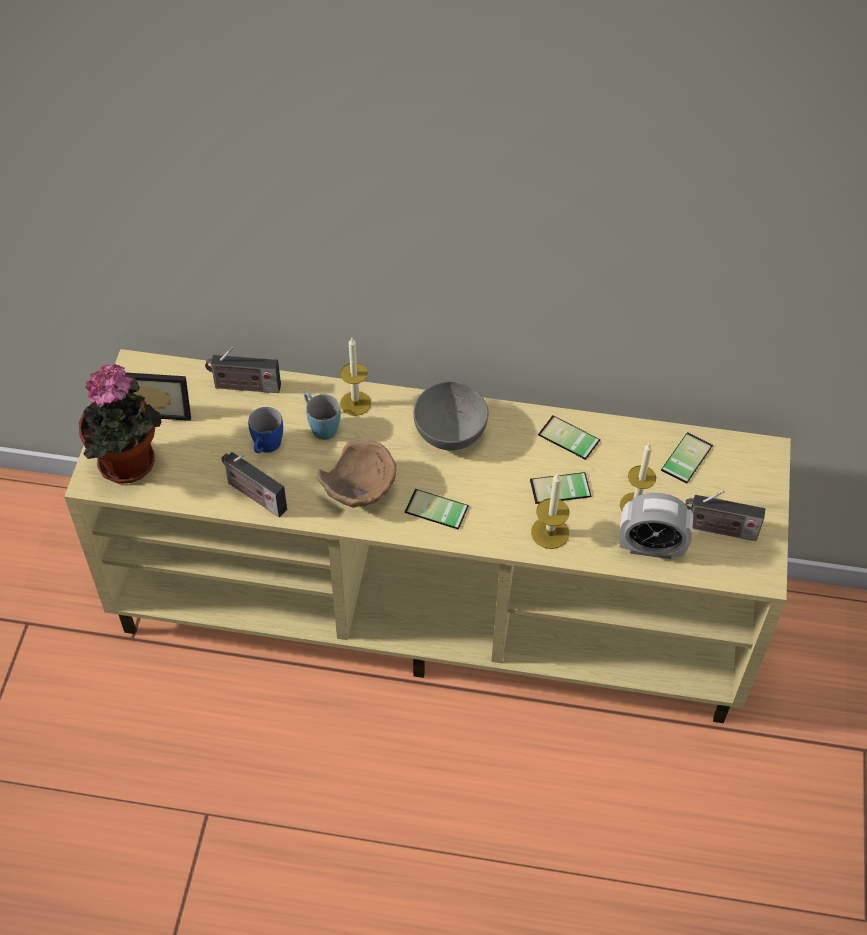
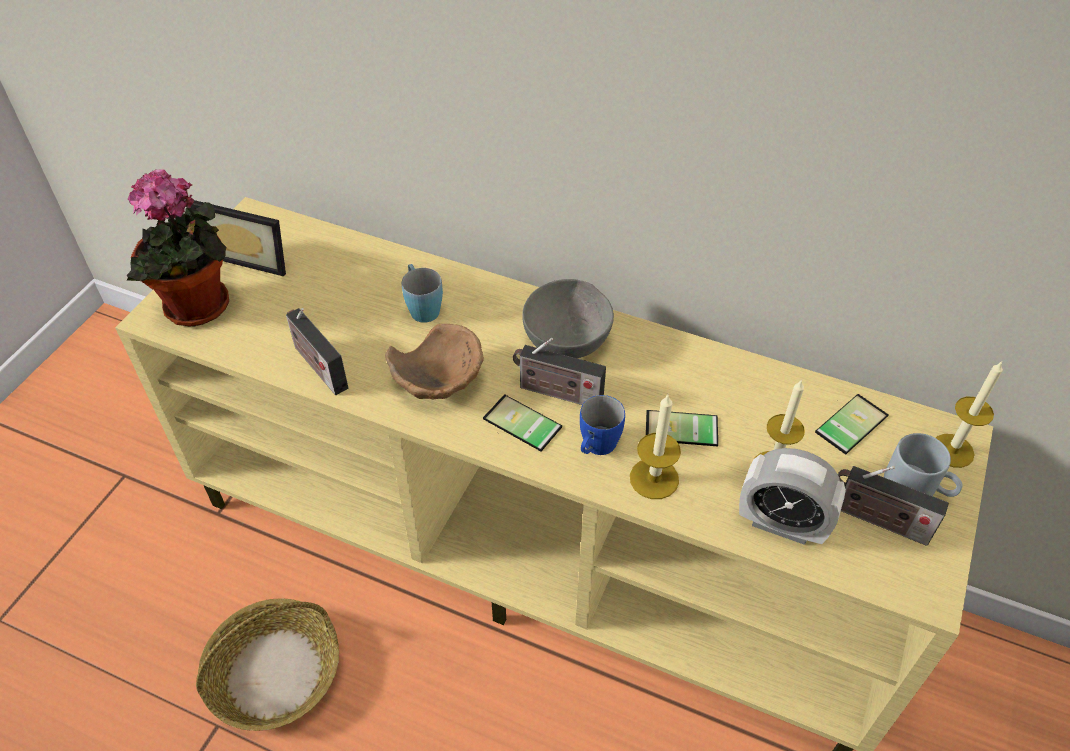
camera: 15 degrees right, 5 degrees down
(240, 761) = (275, 672): none -> basket
(244, 387) = (355, 254): radio -> radio (556, 393)
(266, 447) = (352, 318): blue mug -> blue mug (596, 448)
(355, 403) = (469, 291): candle -> candle (952, 450)
(567, 440) = (705, 375): phone -> none
(743, 497) = (918, 486): none -> grey mug

